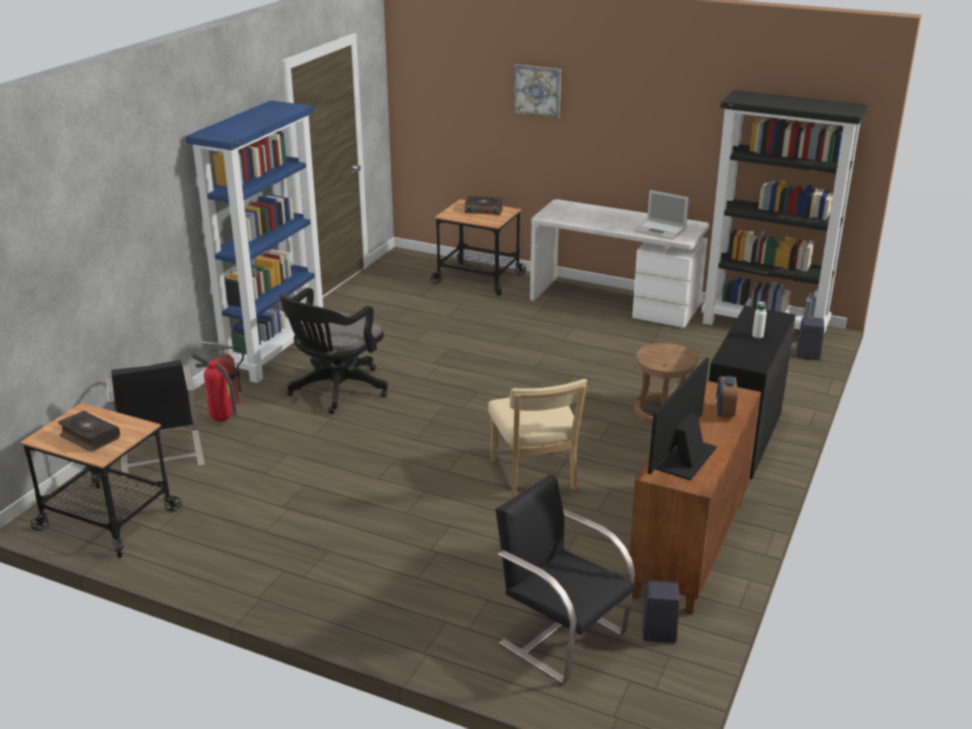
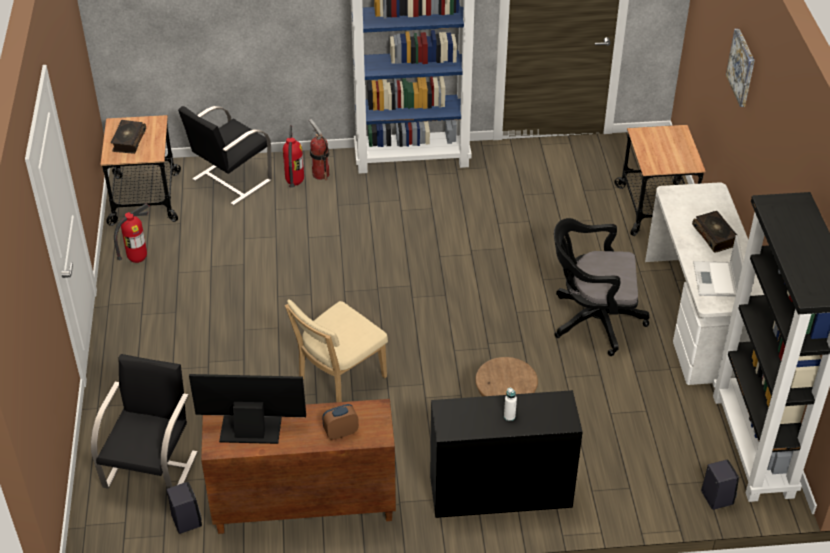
camera: 60 degrees right, 15 degrees up
(207, 554) = (137, 259): none -> fire extinguisher
(335, 391) = (380, 218): black office chair -> black office chair (591, 321)
(483, 210) = (675, 150): book -> book (714, 236)

